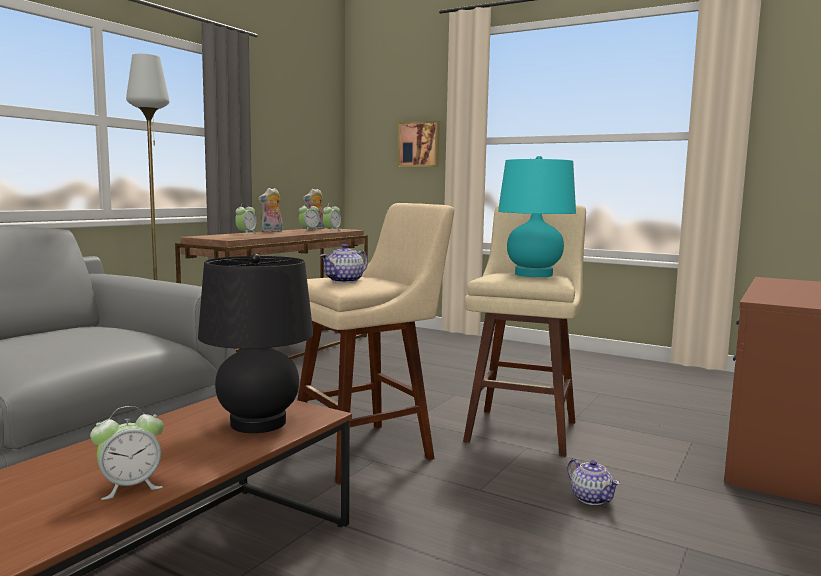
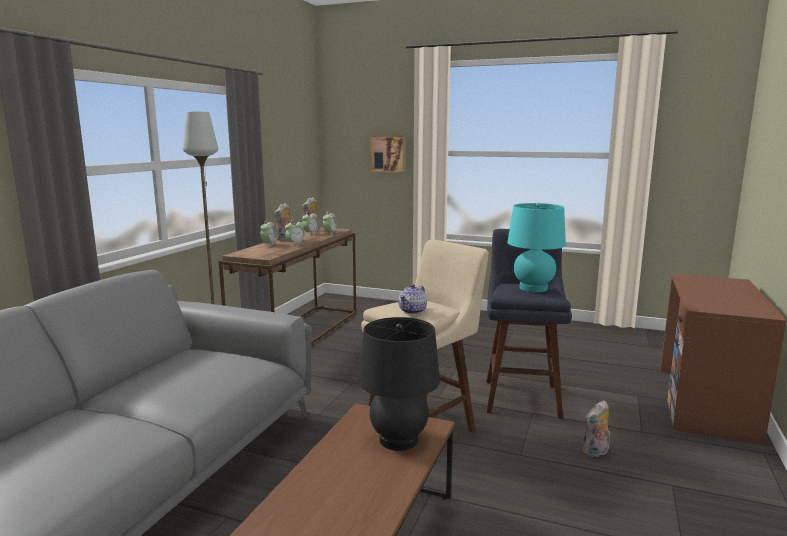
camera: 10 degrees left, 5 degrees up
(130, 487) = (364, 512): alarm clock -> alarm clock (295, 244)
(523, 428) = (521, 395): beige stool -> blue stool
(591, 498) = (596, 452): teapot -> plush toy

